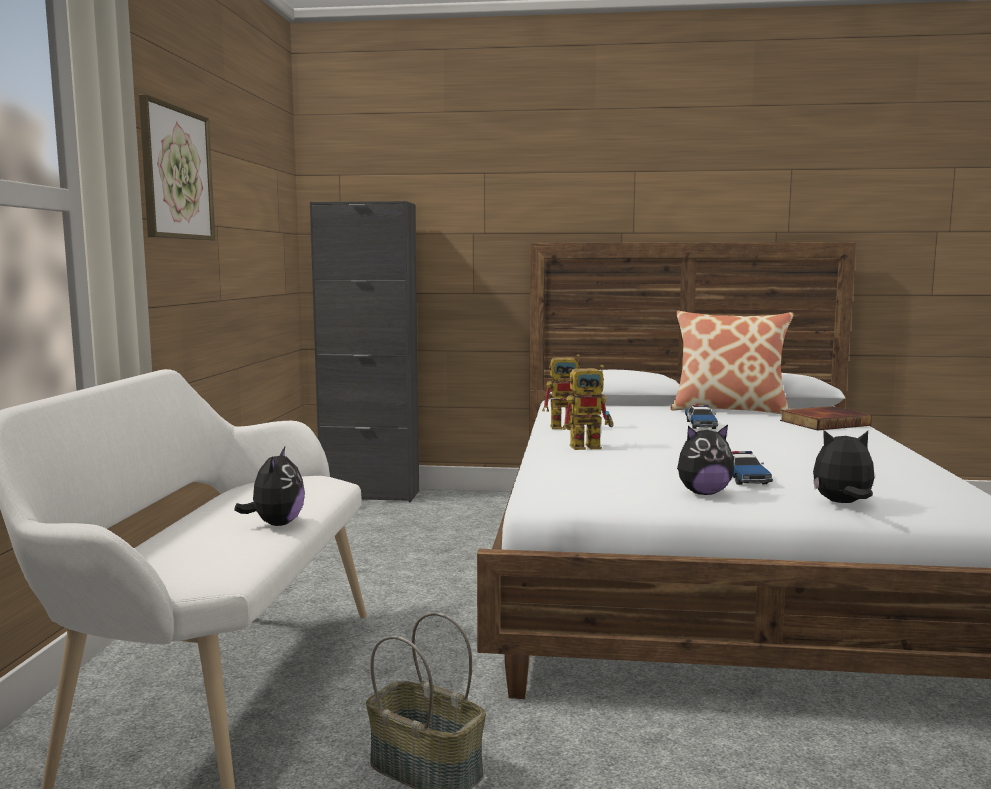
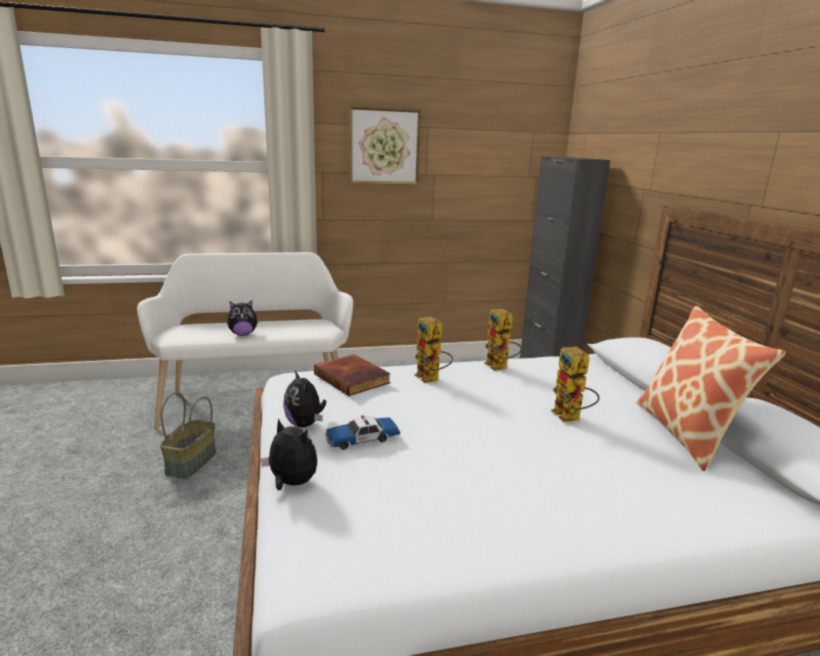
camera: 70 degrees right, 10 degrees up
(700, 424) = (571, 418): toy car -> toy robot
(824, 422) = (688, 495): book -> book (353, 378)
(842, 503) = (291, 483): plush toy -> plush toy turned 45 degrees counterclockwise

